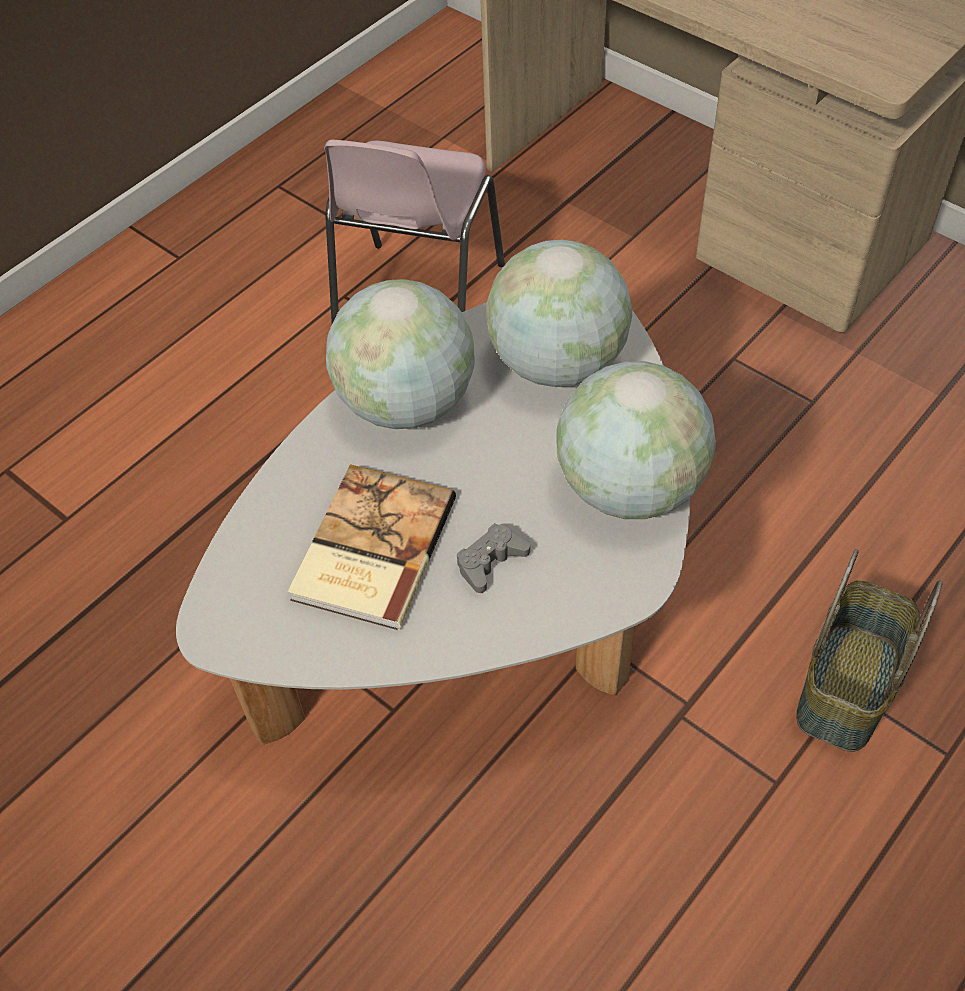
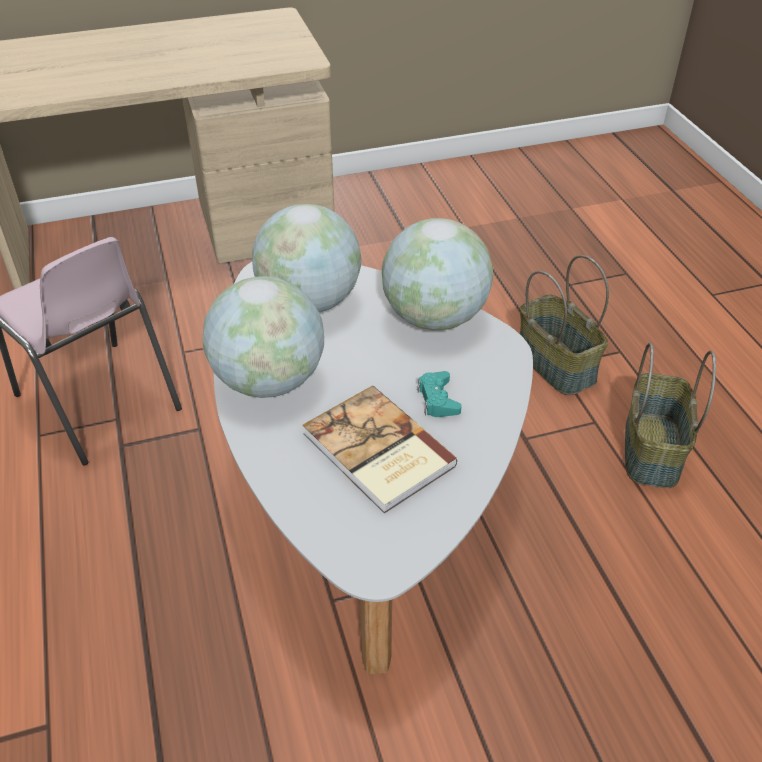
camera: 60 degrees left, 10 degrees down
(490, 561) = (437, 399): grey game controller -> turquoise game controller
(782, 872) = (650, 449): none -> basket

